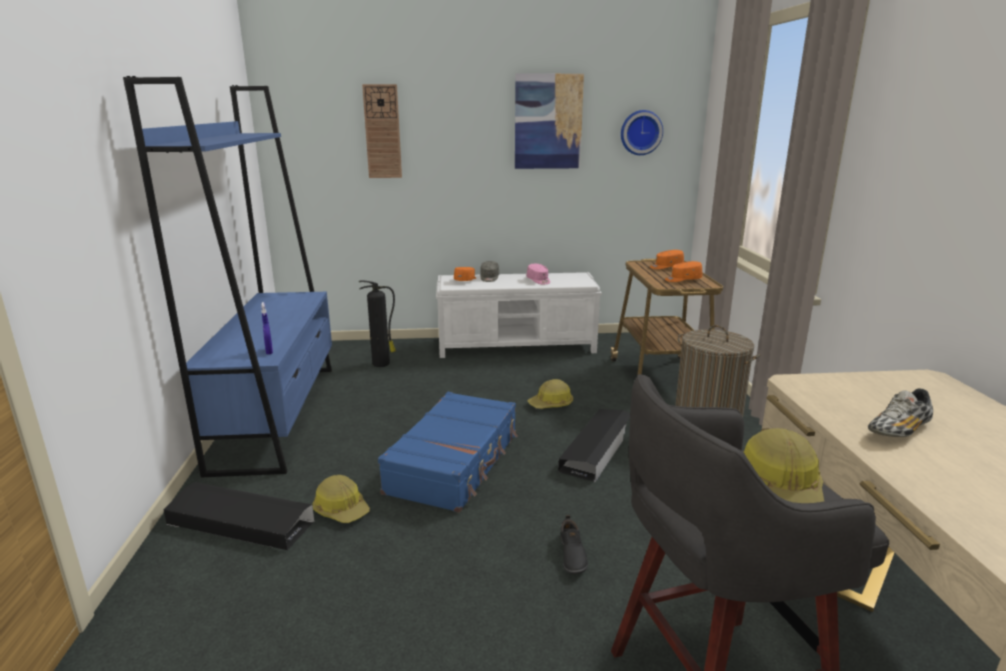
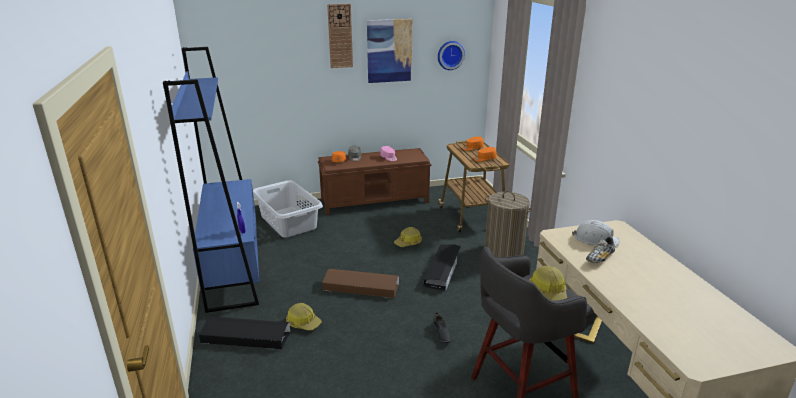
camera: 10 degrees left, 5 degrees up
(382, 132) = (276, 62): wall clock -> wall clock (340, 36)
(382, 363) = (288, 222): fire extinguisher -> grey laundry basket
(455, 463) = (360, 287): blue suitcase -> brown storage box
(517, 345) = (375, 201): white bench -> brown bench
(885, 397) = (595, 239): none -> white hard hat

